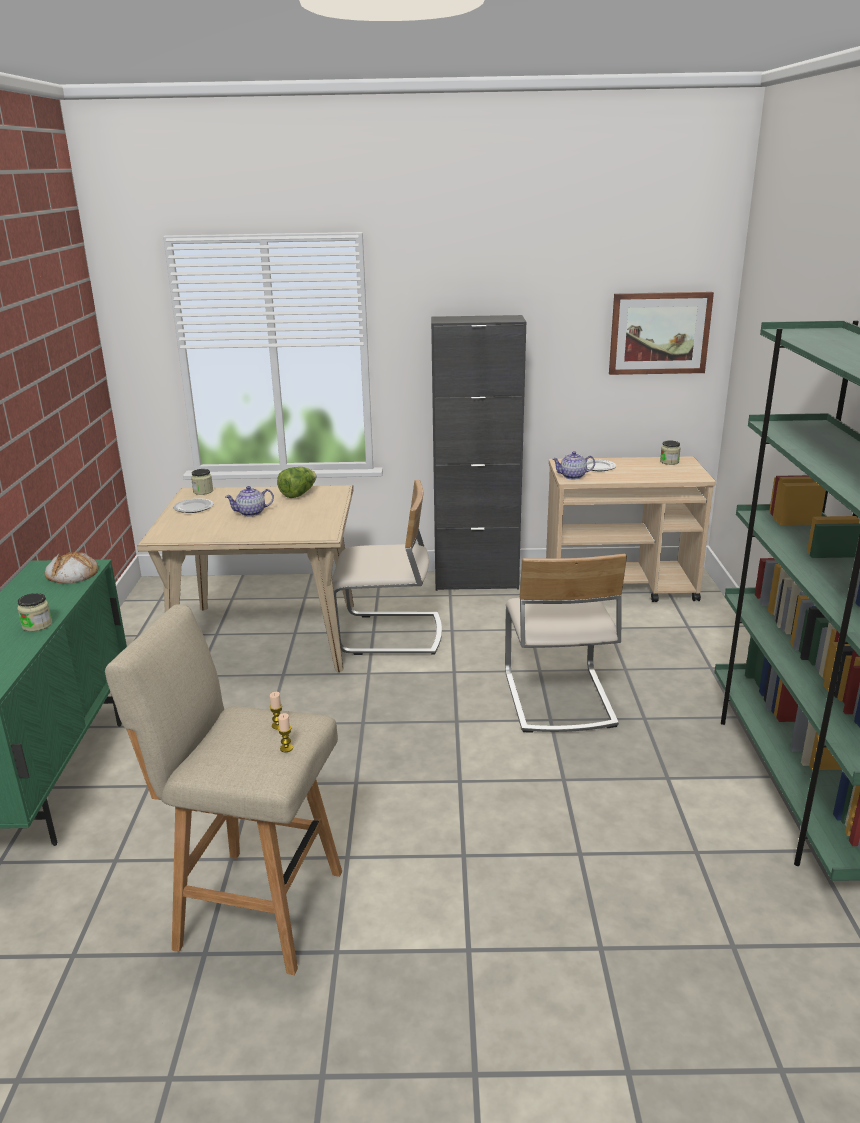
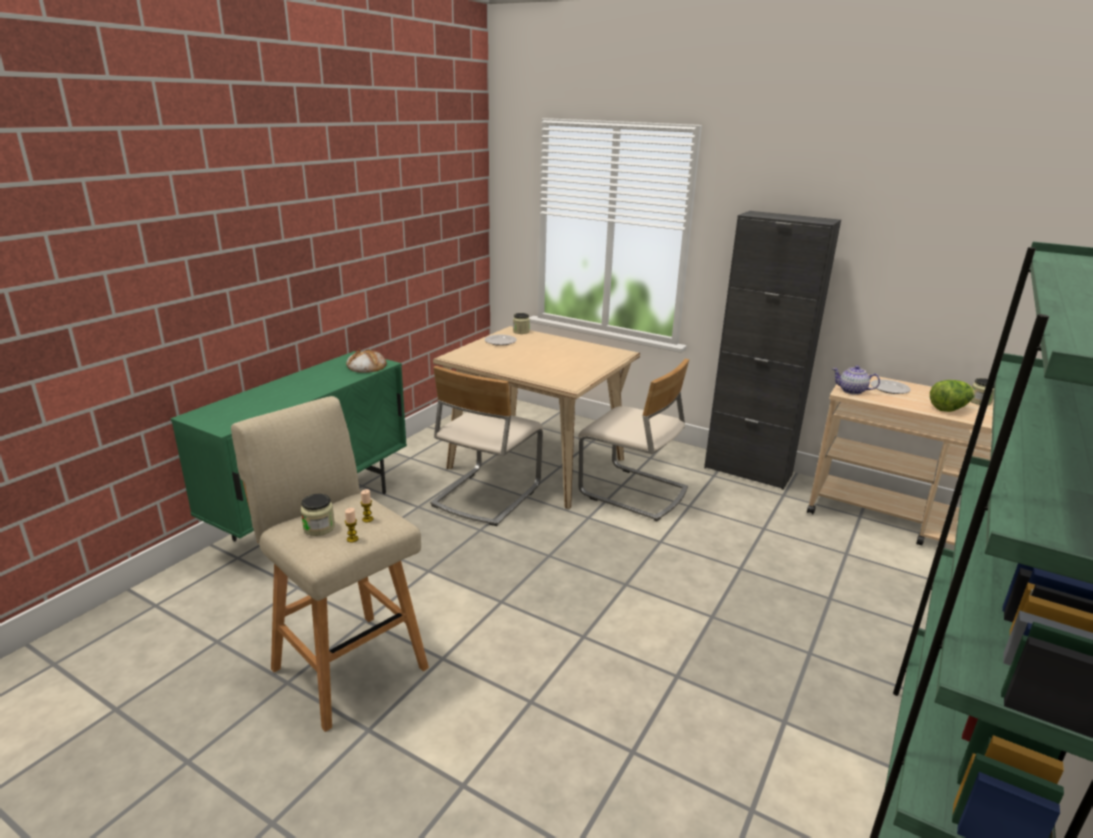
camera: 30 degrees right, 0 degrees up
(37, 625) = (305, 394): jar -> jar (319, 528)
(251, 513) = (536, 355): teapot -> none
(298, 494) = (587, 349): lettuce -> lettuce (949, 408)
(557, 699) = (735, 600): beige chair -> beige chair (486, 495)
(659, 333) = (1000, 259): picture -> none

